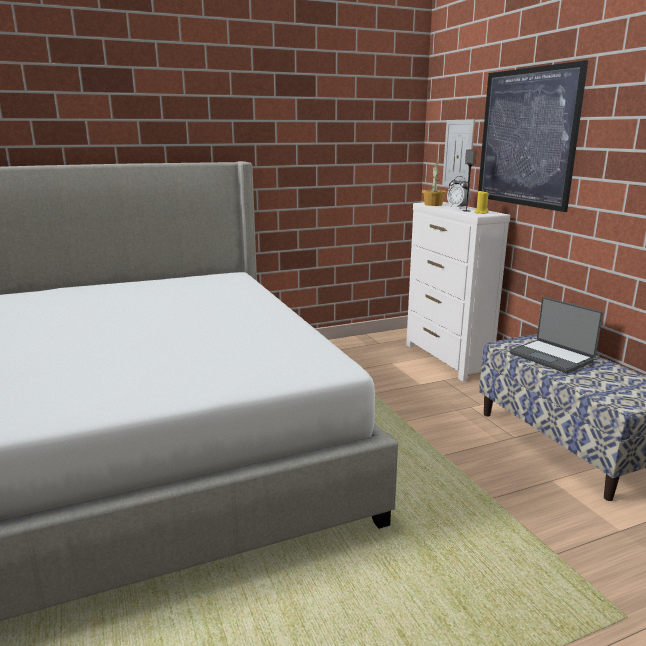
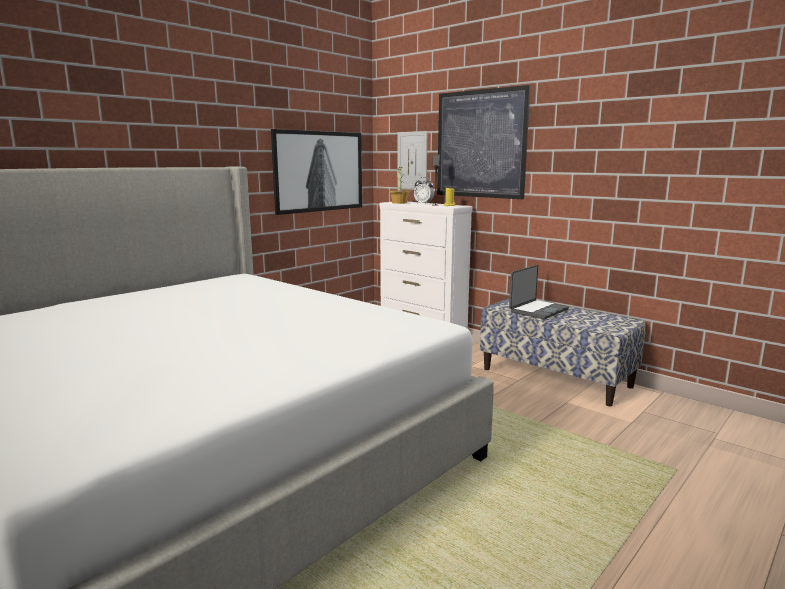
camera: 25 degrees left, 5 degrees down
(350, 165) = (319, 171): none -> picture
(552, 357) = (538, 310): laptop -> laptop turned 75 degrees counterclockwise

